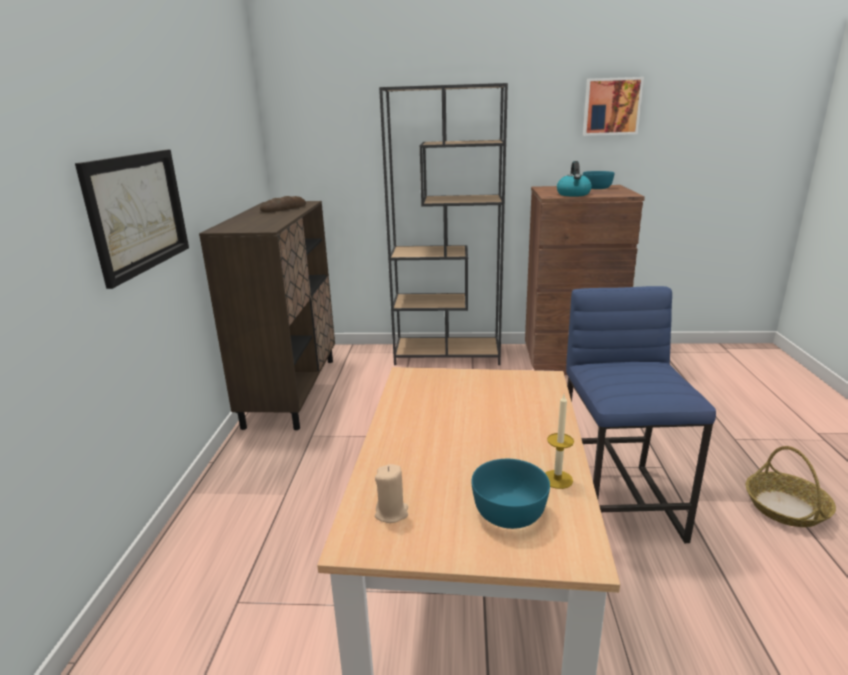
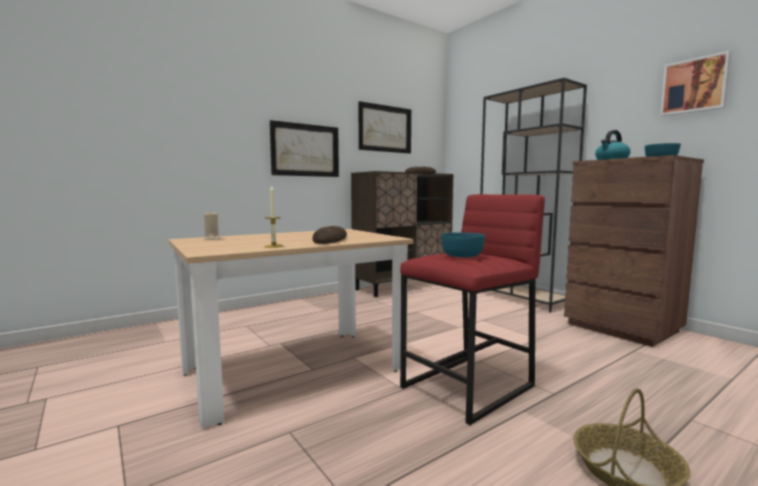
camera: 50 degrees right, 15 degrees down
(213, 133) = (385, 129): none -> picture
(508, 511) = (232, 245): turquoise bowl -> turquoise bowl (462, 255)
(531, 422) = (330, 240): none -> bread
(618, 503) = (468, 386): blue stool -> red stool

